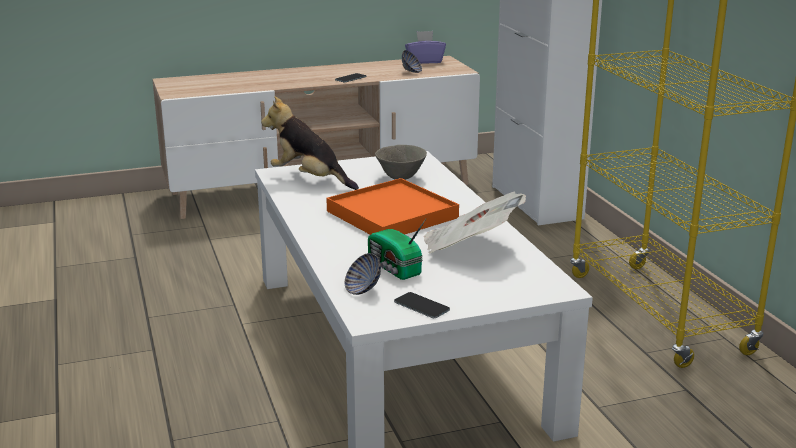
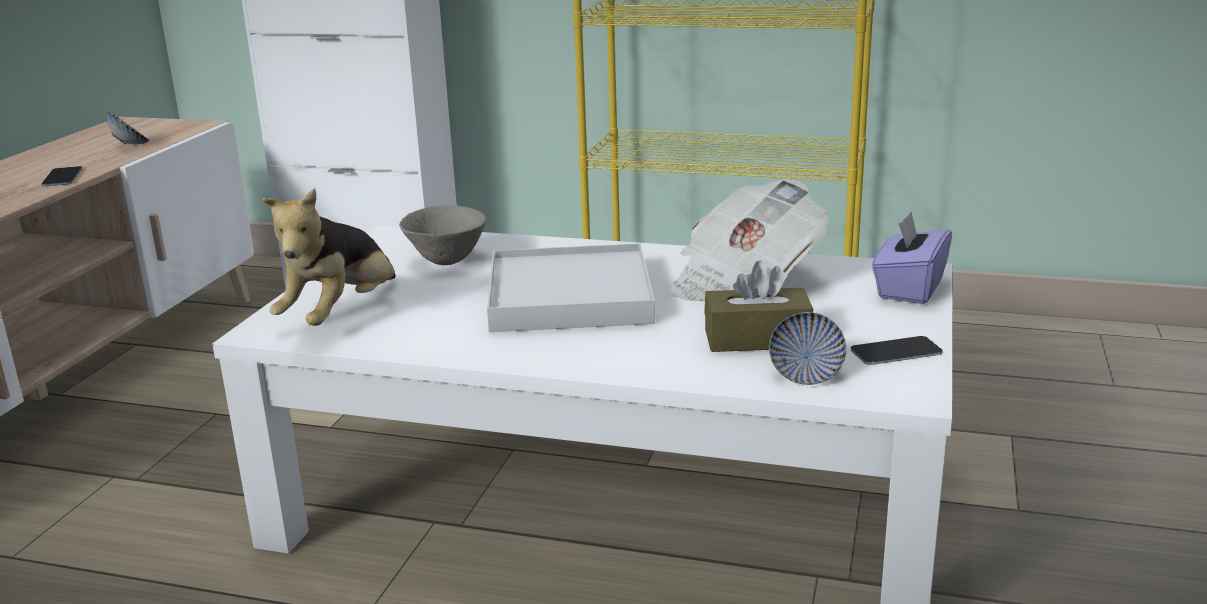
camera: 55 degrees left, 0 degrees up
(309, 179) = (341, 315): plush toy -> plush toy turned 45 degrees counterclockwise
(391, 214) = (569, 296): orange tray -> white tray
(394, 268) = (757, 339): radio -> brown tissue box
(424, 61) = (108, 130): purple tissue box -> purple tissue box (909, 288)

